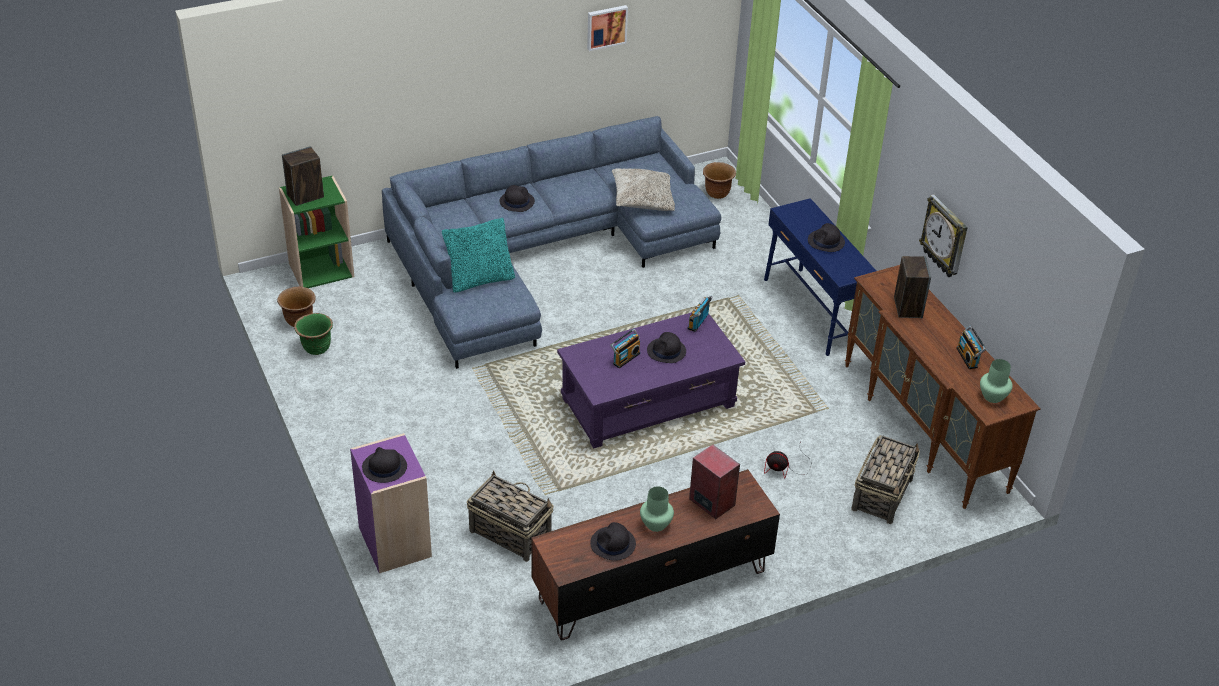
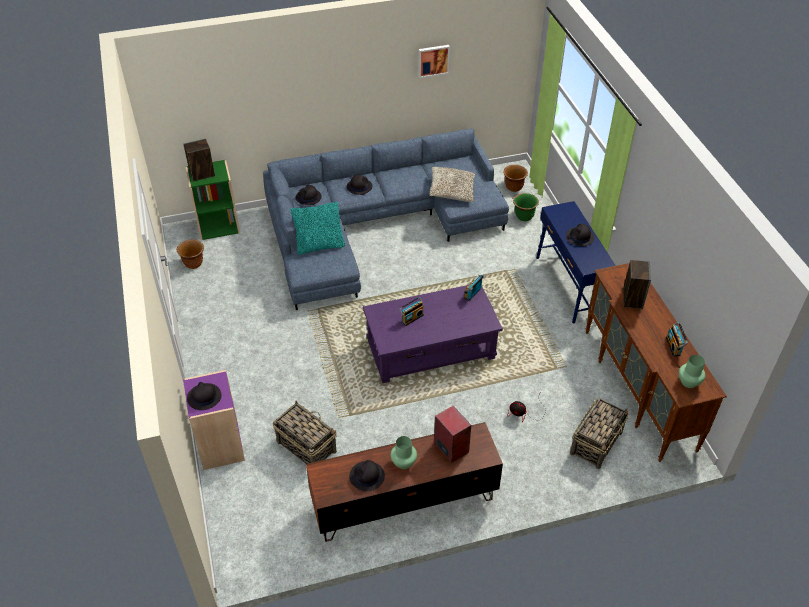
camera: 10 degrees right, 5 degrees up
(316, 348) = (200, 285): green planter -> green planter (524, 217)
(666, 351) = (444, 315): black hat -> black hat (308, 197)
(945, 237) = (667, 247): wall clock -> none

